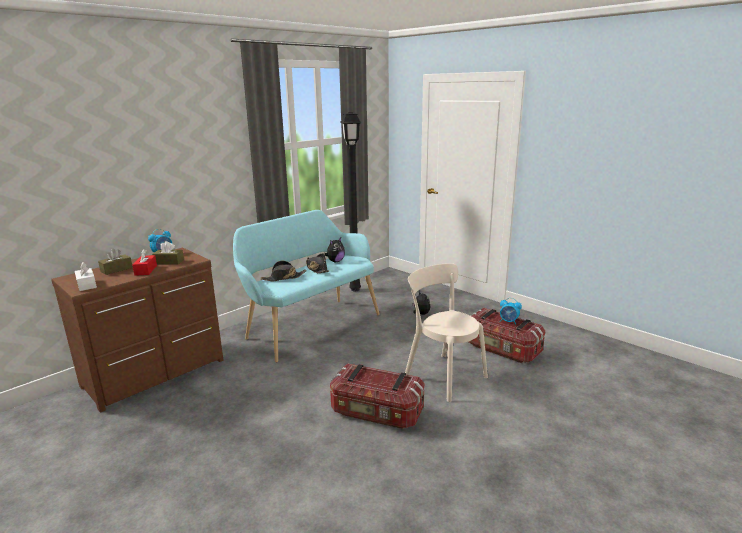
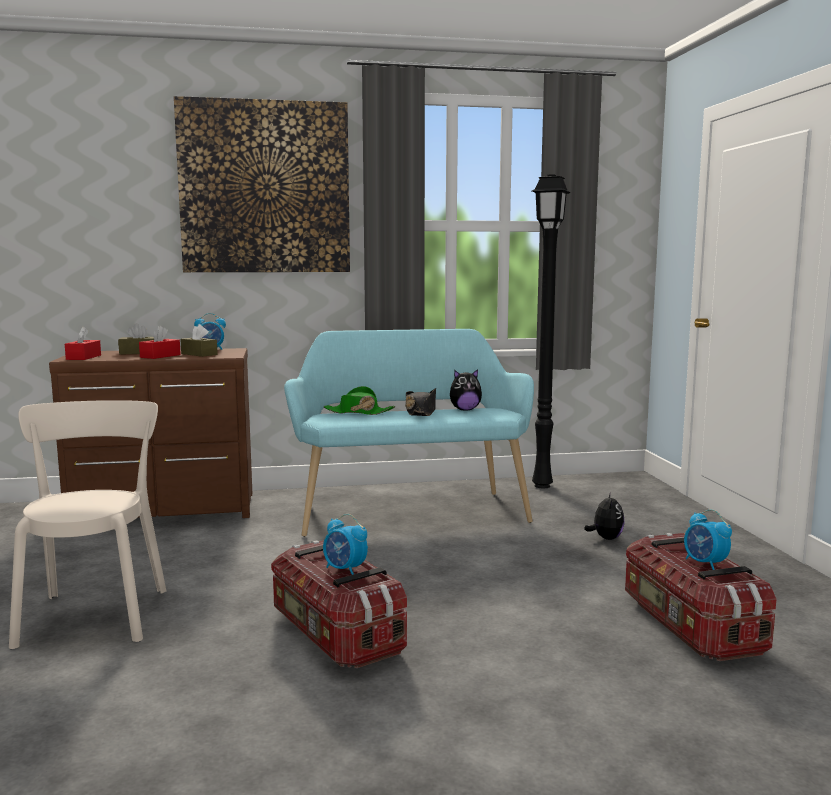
camera: 35 degrees right, 10 degrees down
(86, 285) = (83, 357): white tissue box -> red tissue box
(179, 131) = (265, 188): none -> picture
(283, 278) = (358, 412): black hat -> green hat
(381, 379) = (345, 569): none -> alarm clock
(442, 375) = (515, 624): beige chair -> beige chair (95, 613)

